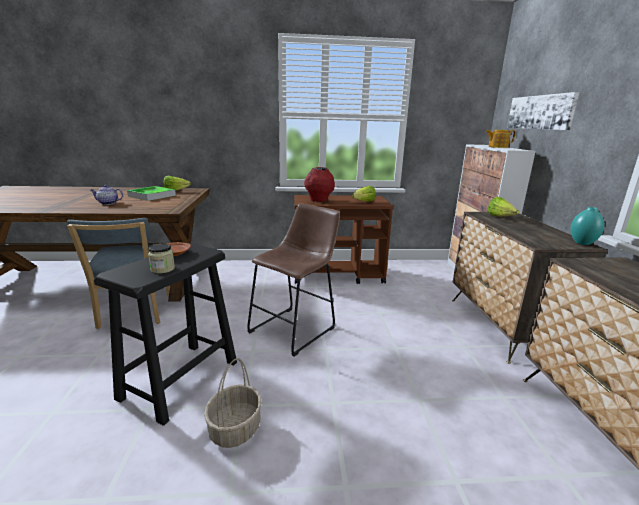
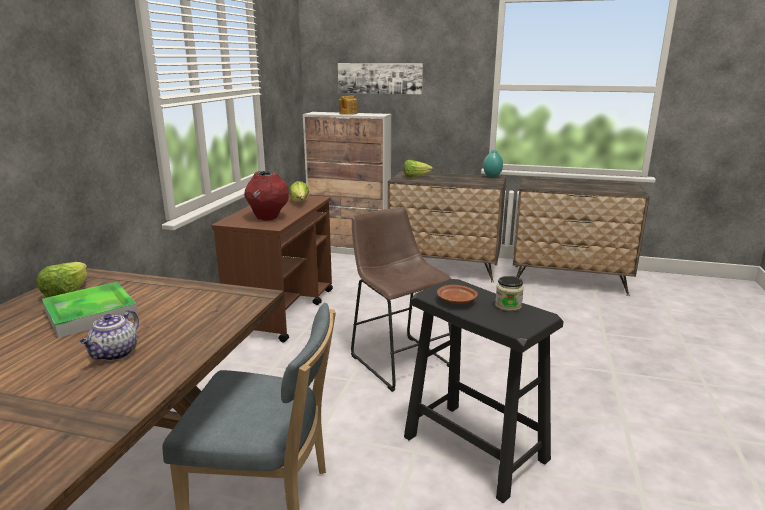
camera: 70 degrees left, 0 degrees up
(235, 429) = (557, 414): basket -> none

